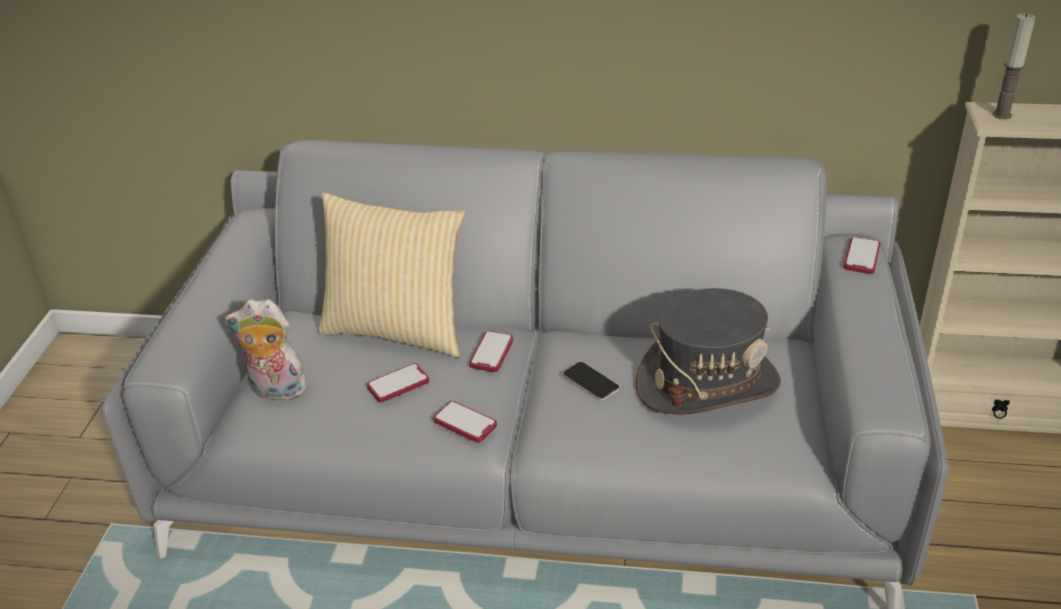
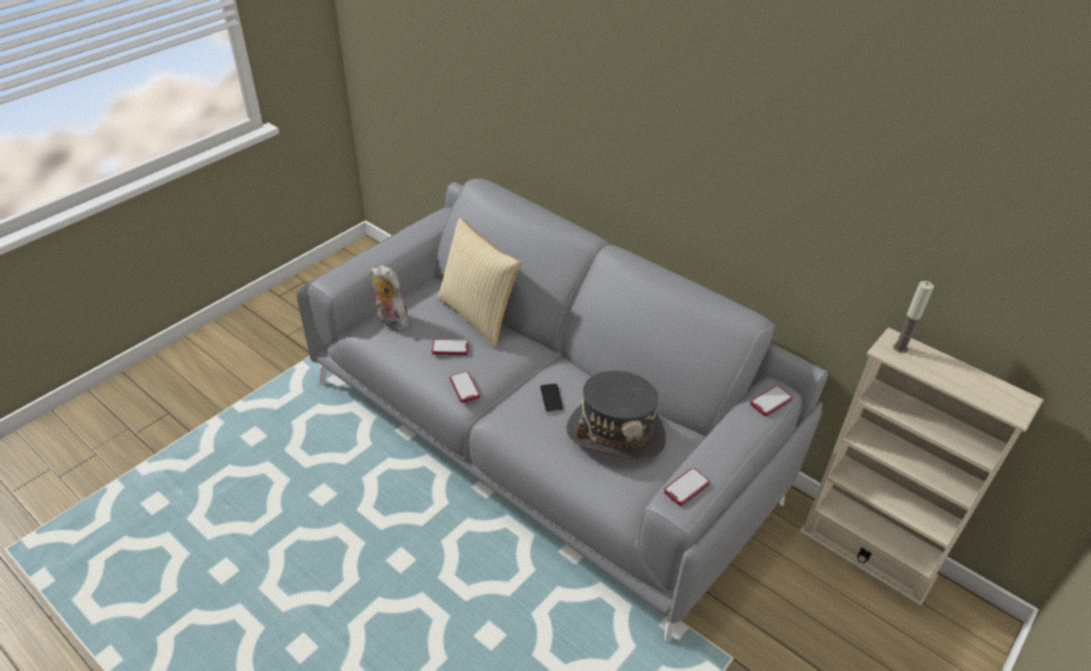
camera: 30 degrees right, 5 degrees up
(491, 353) = (515, 354): phone -> phone (686, 487)

